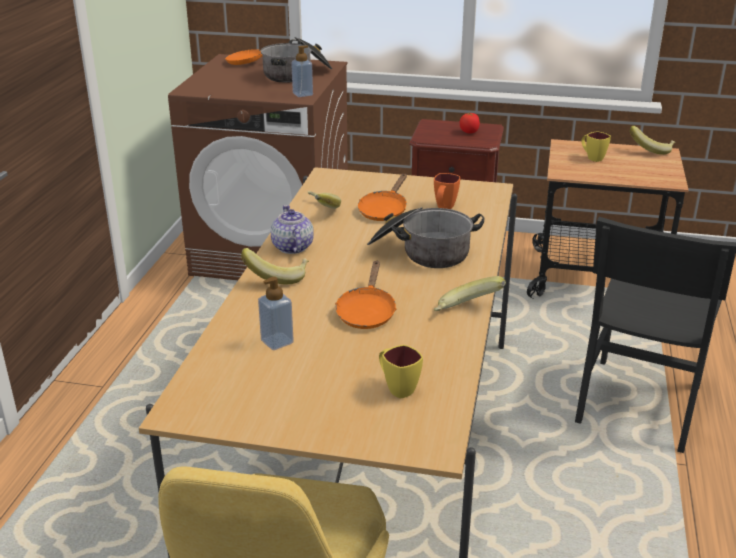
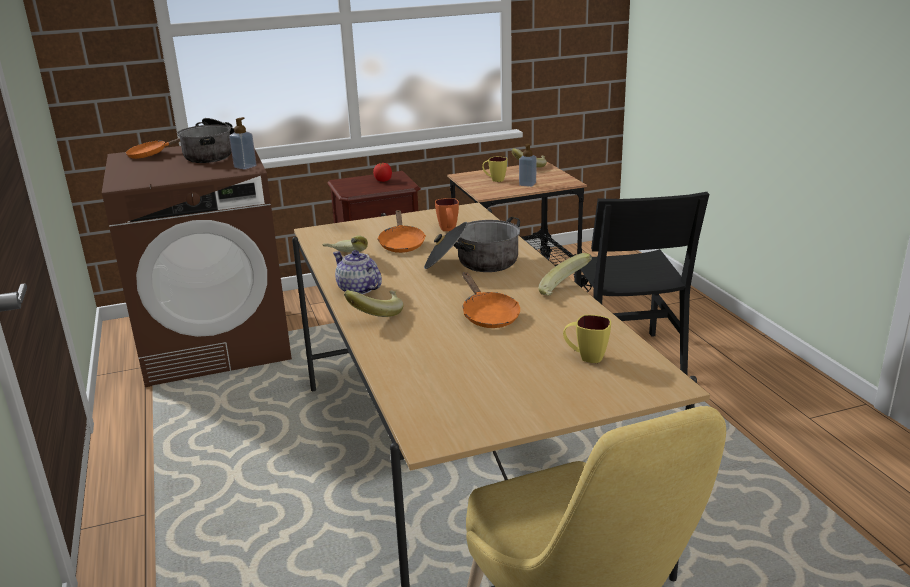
camera: 30 degrees left, 5 degrees down
(277, 341) = (443, 358): soap dispenser -> soap dispenser (527, 184)

